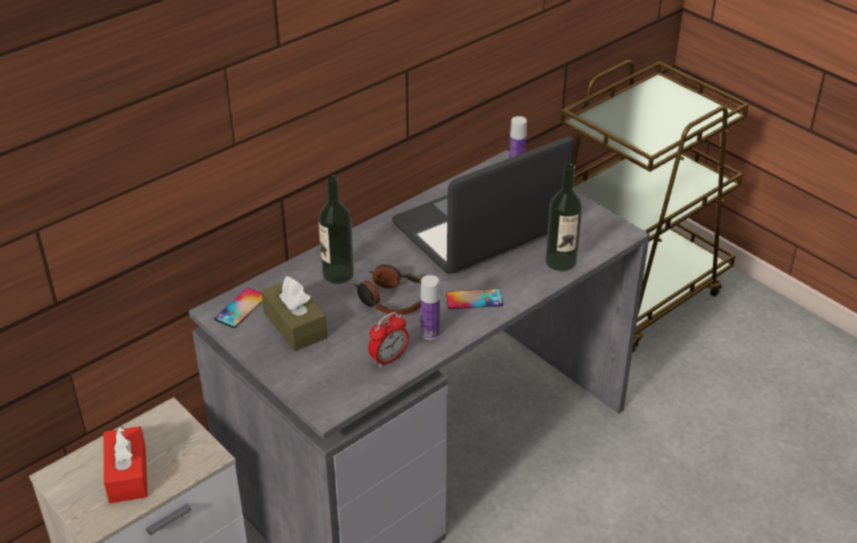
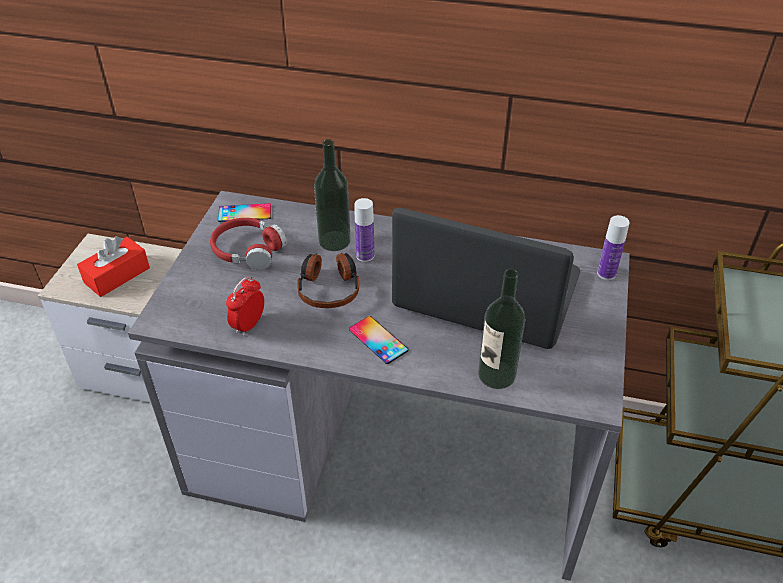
camera: 55 degrees right, 5 degrees up
(295, 325) = (248, 250): brown tissue box -> red headphones
(388, 359) = (249, 325): alarm clock -> alarm clock turned 105 degrees clockwise
(430, 333) = (304, 334): bottle -> bottle (365, 256)

